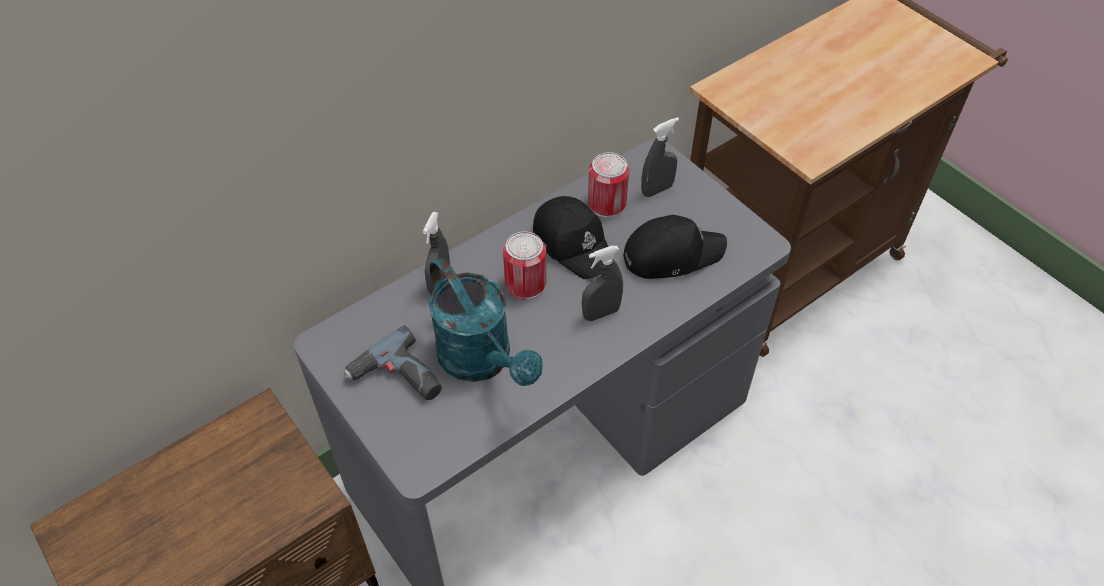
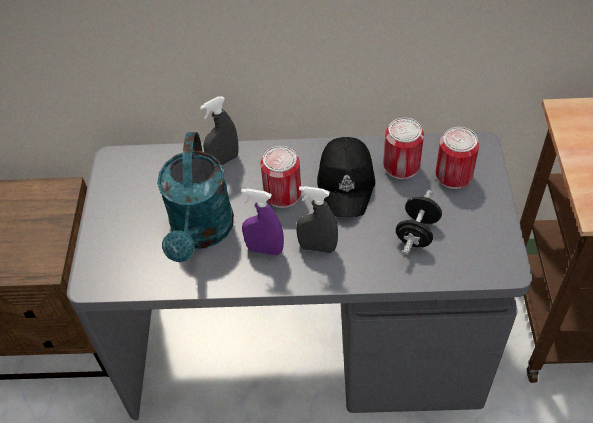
camera: 40 degrees right, 0 degrees up
(397, 380) = (134, 212): power drill -> none
(556, 342) = (264, 249): none -> purple spray bottle
(657, 190) = (453, 175): grey spray bottle -> can
(671, 254) = (417, 233): black cap -> black dumbbell

